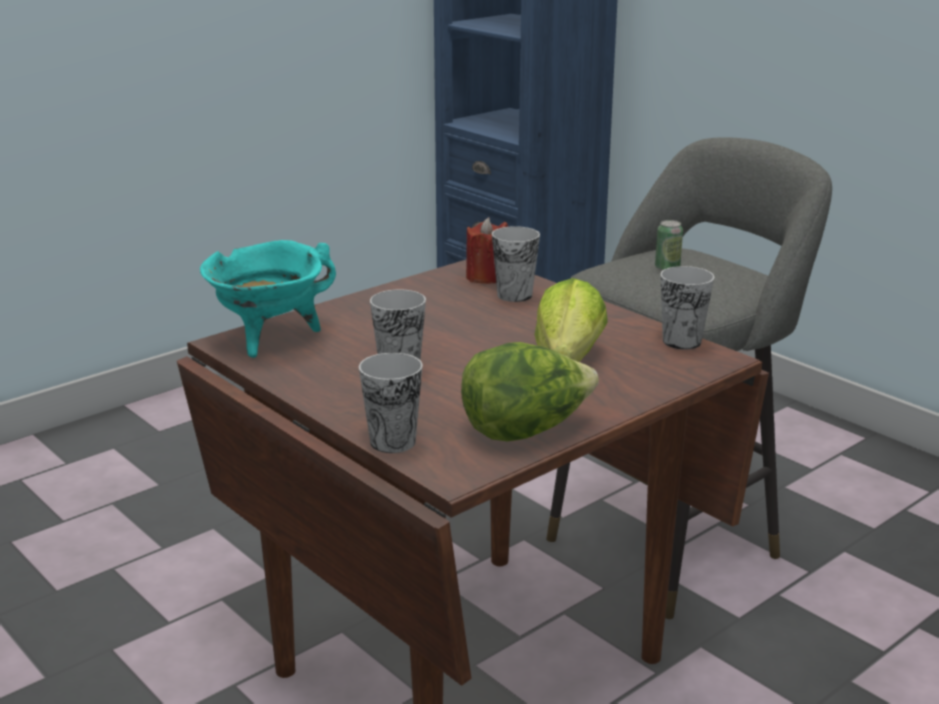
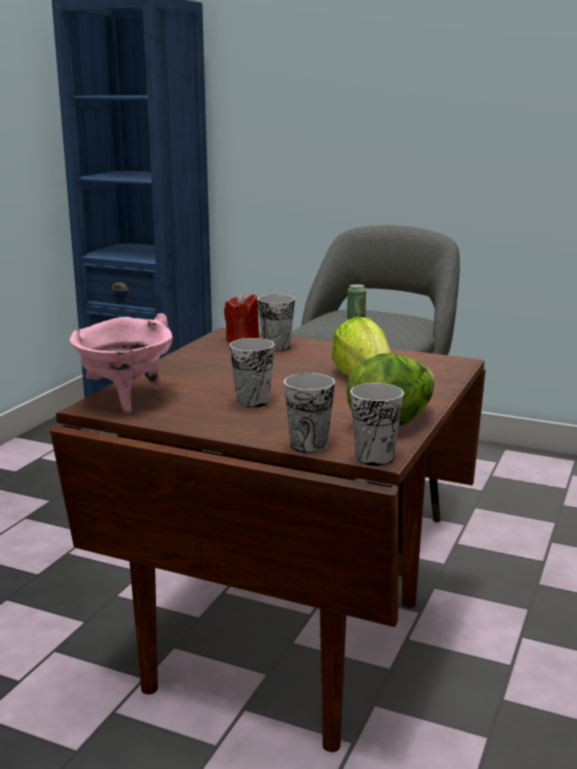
camera: 25 degrees left, 5 degrees down
(270, 339) = (125, 399): turquoise cooking pot -> pink cooking pot
(681, 341) = (422, 356): cup -> cup (374, 458)

